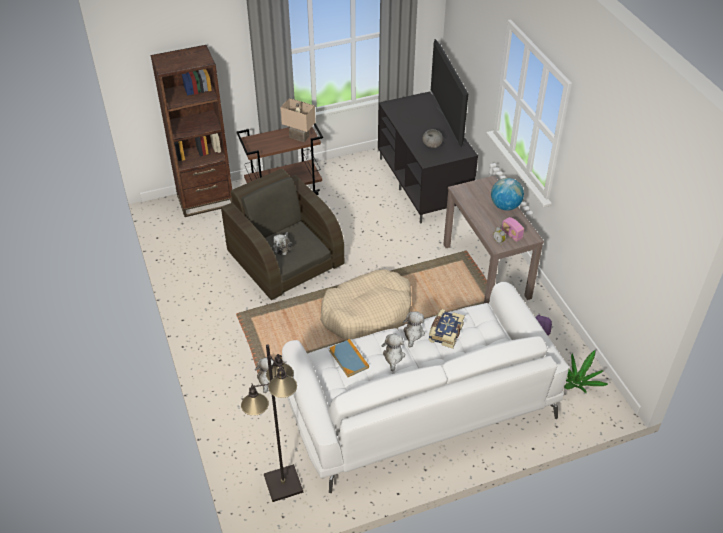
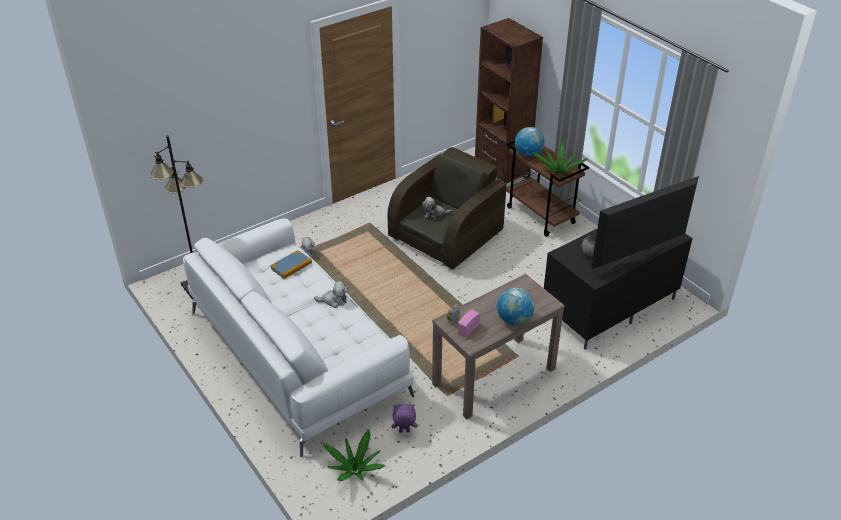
camera: 75 degrees right, 5 degrees down
(263, 147) = (528, 154): none -> globe
(300, 136) = (558, 171): beige table lamp -> potted plant
(367, 313) = (398, 299): beige dog bed -> none
(393, 356) = (301, 292): plush toy -> none
(445, 332) = (339, 320): book -> none

